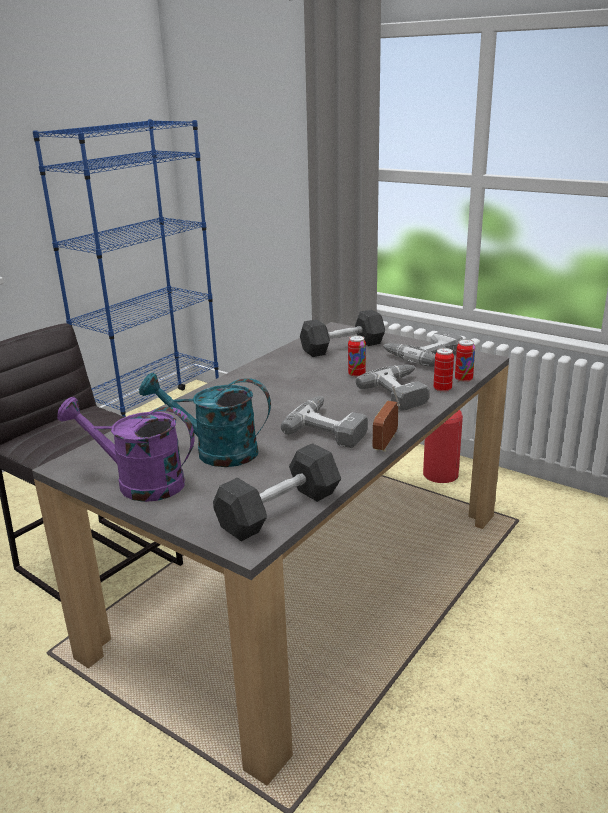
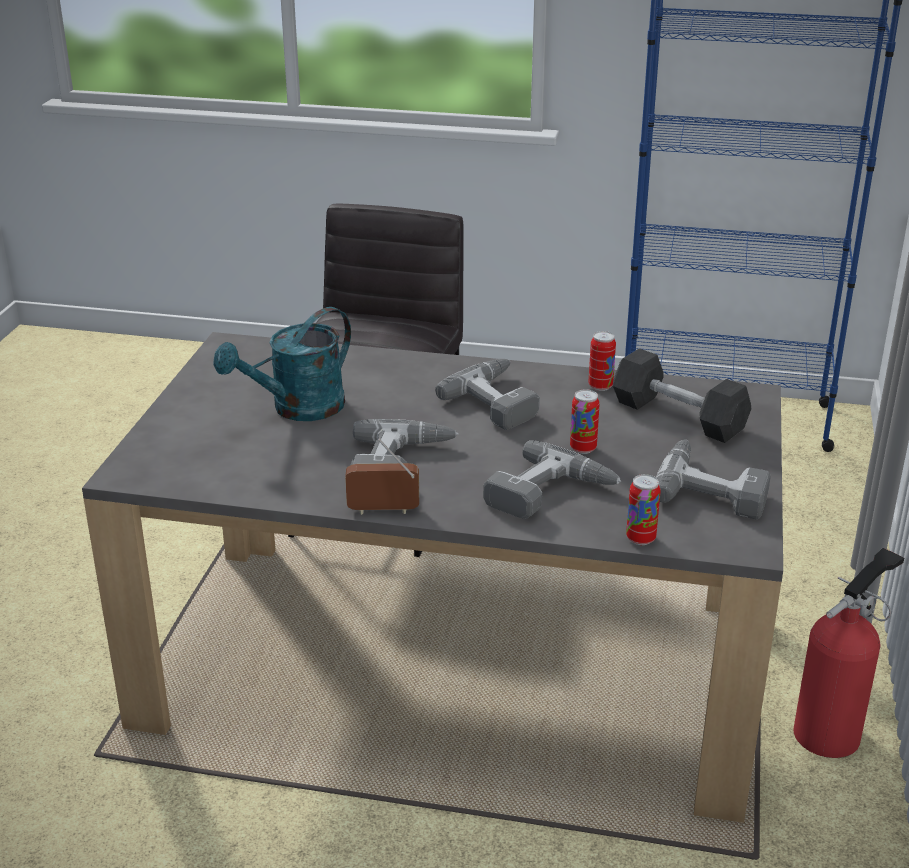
camera: 65 degrees right, 5 degrees up
(139, 483) = (211, 389): purple watering can -> none
(215, 452) = (297, 409): turquoise watering can -> turquoise watering can turned 120 degrees counterclockwise
(277, 385) = (500, 401): none -> power drill
(279, 510) = (191, 477): grey dumbbell -> none
(442, 389) = (587, 525): can -> can (600, 386)

